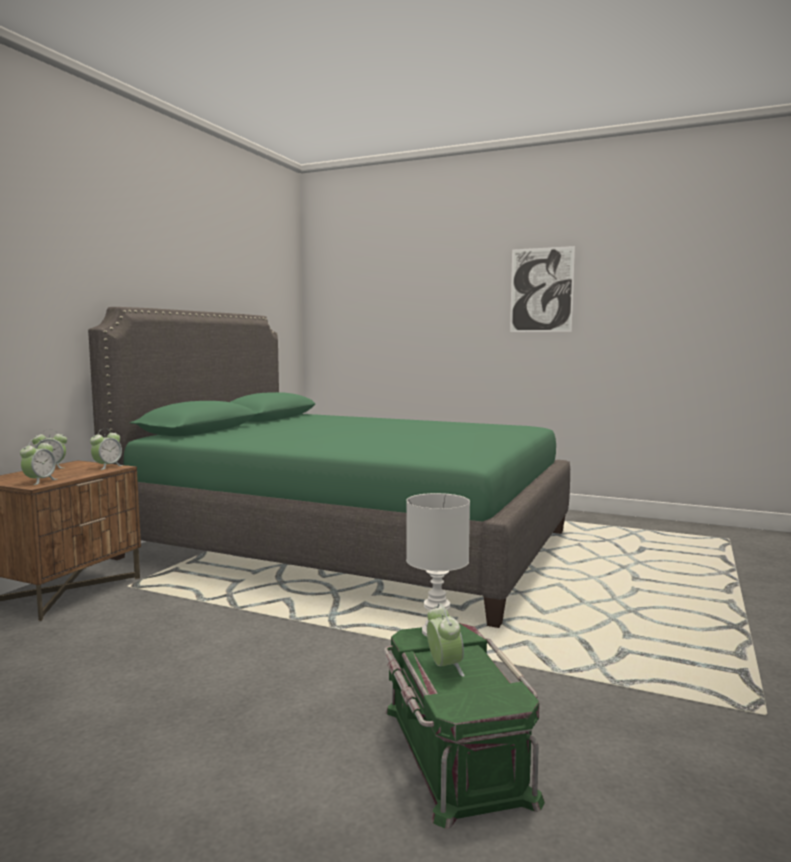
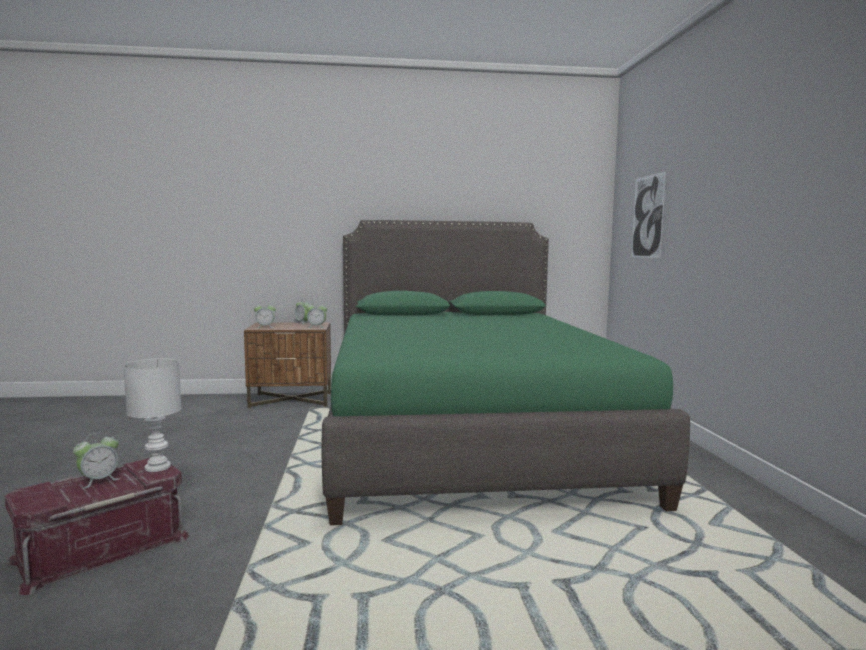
camera: 60 degrees right, 0 degrees up
(453, 752) = (102, 548): green storage box -> red storage box
(541, 290) = (784, 169): picture -> picture (647, 216)

